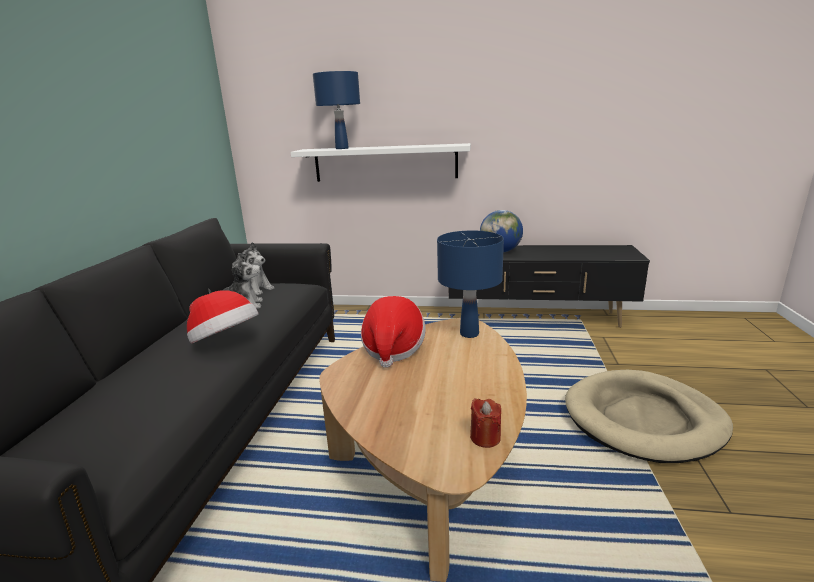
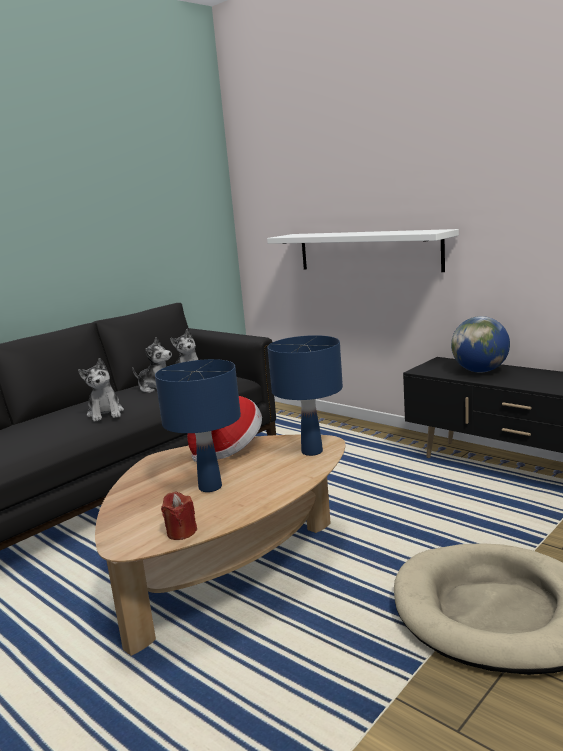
camera: 35 degrees right, 5 degrees down
(225, 342) = (105, 413): hat -> plush toy
(342, 148) = (317, 234): blue table lamp -> blue table lamp (210, 487)

